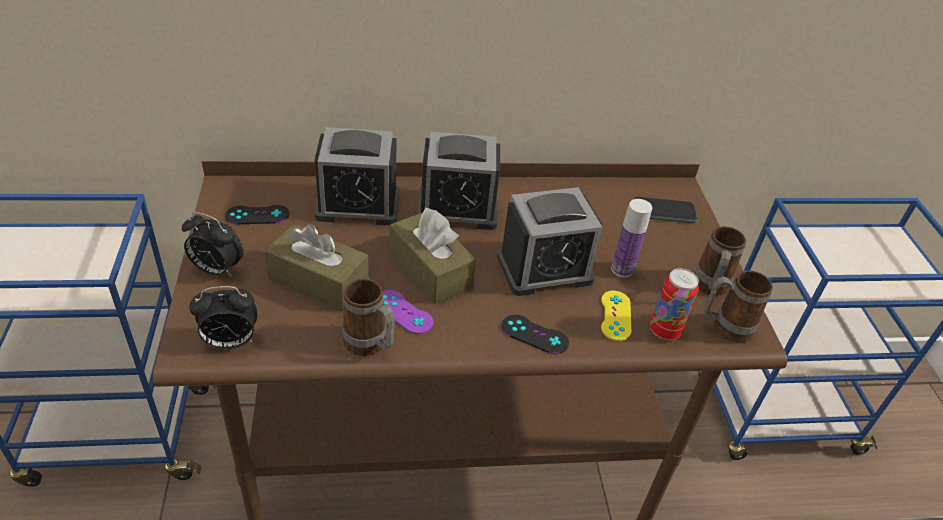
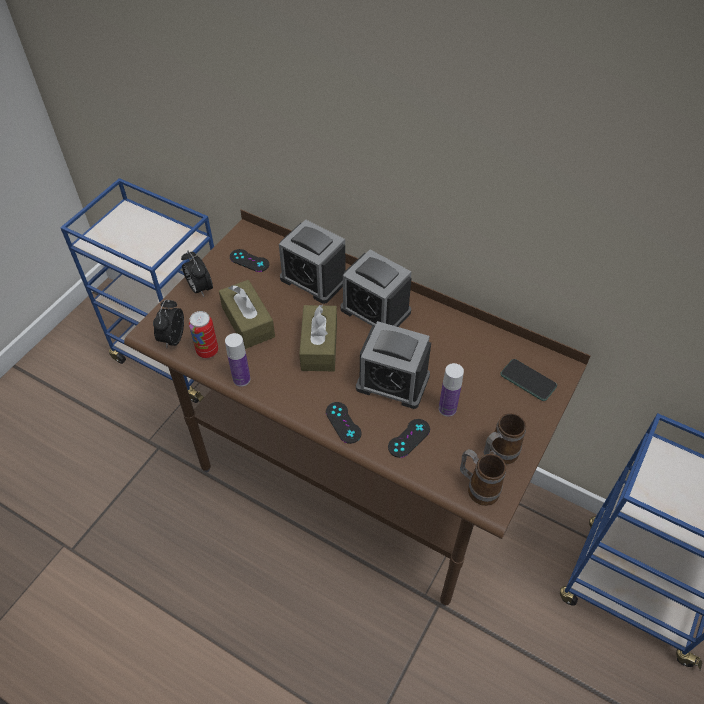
camera: 40 degrees right, 10 degrees up
(230, 342) = (172, 338): alarm clock -> alarm clock turned 75 degrees clockwise
(370, 346) = (241, 379): mug -> bottle
(403, 312) = (278, 367): purple game controller -> none
(615, 315) = (409, 438): yellow game controller -> black game controller
(664, 330) = (432, 466): can -> can (207, 351)

